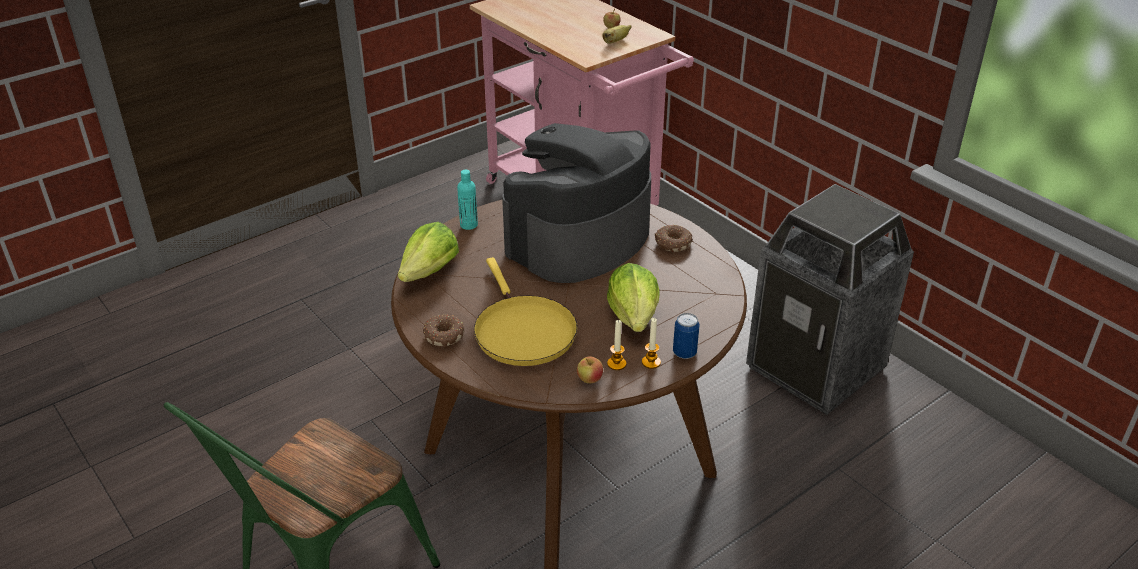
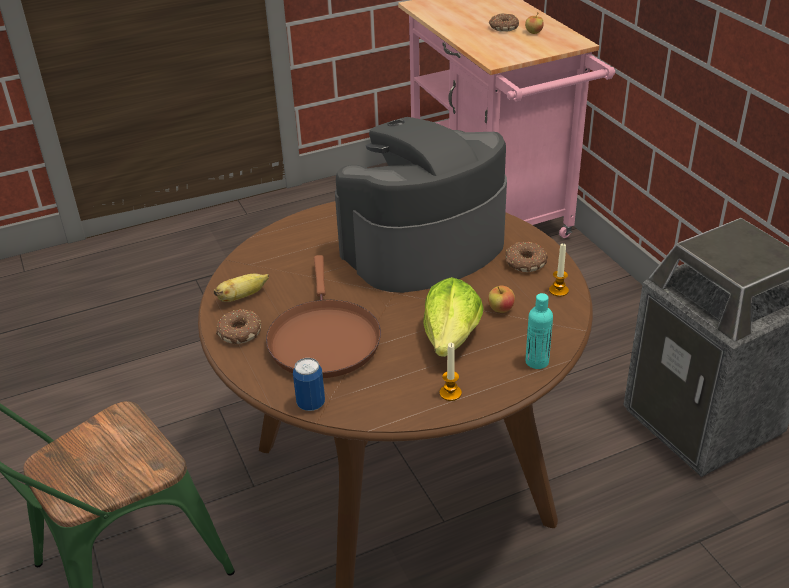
camera: 15 degrees right, 0 degrees up
(429, 272) = (255, 263): lettuce -> none
(469, 225) = (315, 219): turquoise bottle -> turquoise bottle (537, 361)
(522, 331) = (323, 339): yellow frying pan -> brown frying pan
(581, 24) = (503, 27): none -> donut
(589, 379) = (374, 403): apple -> apple (501, 309)
(615, 41) = (532, 46): banana -> banana (242, 297)
(616, 364) = (411, 389): candle -> candle (558, 290)
(684, 353) = (492, 388): can -> can (311, 404)

